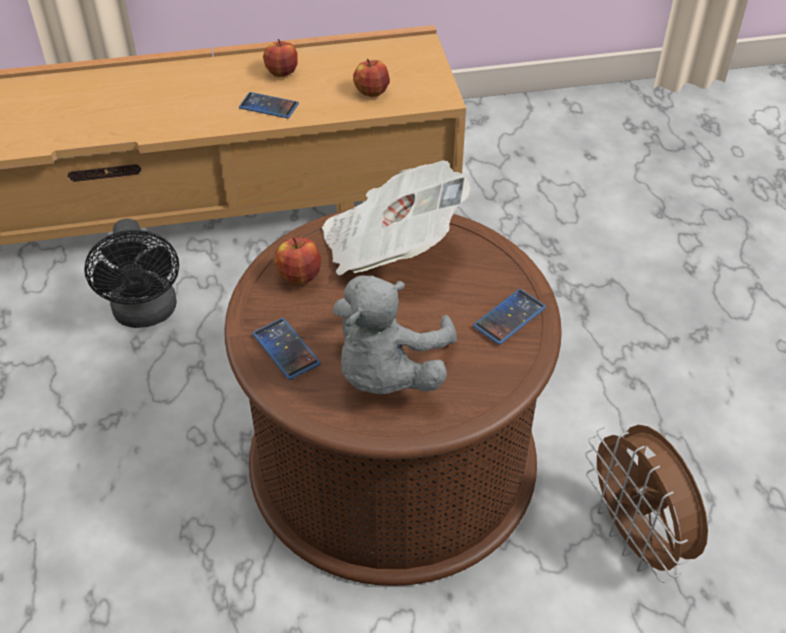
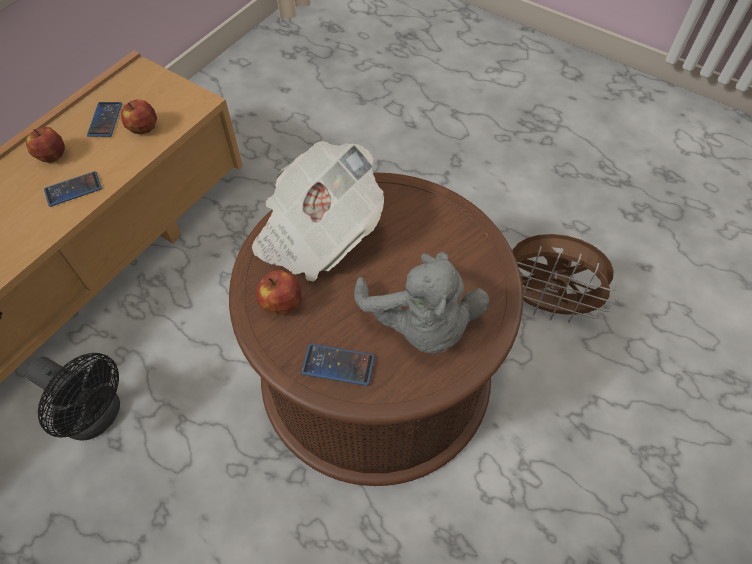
camera: 45 degrees left, 10 degrees up
(509, 317) = (447, 225): phone -> phone (105, 120)

